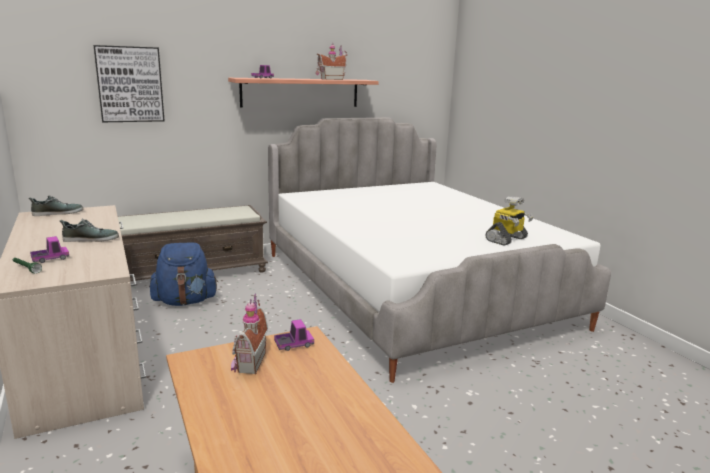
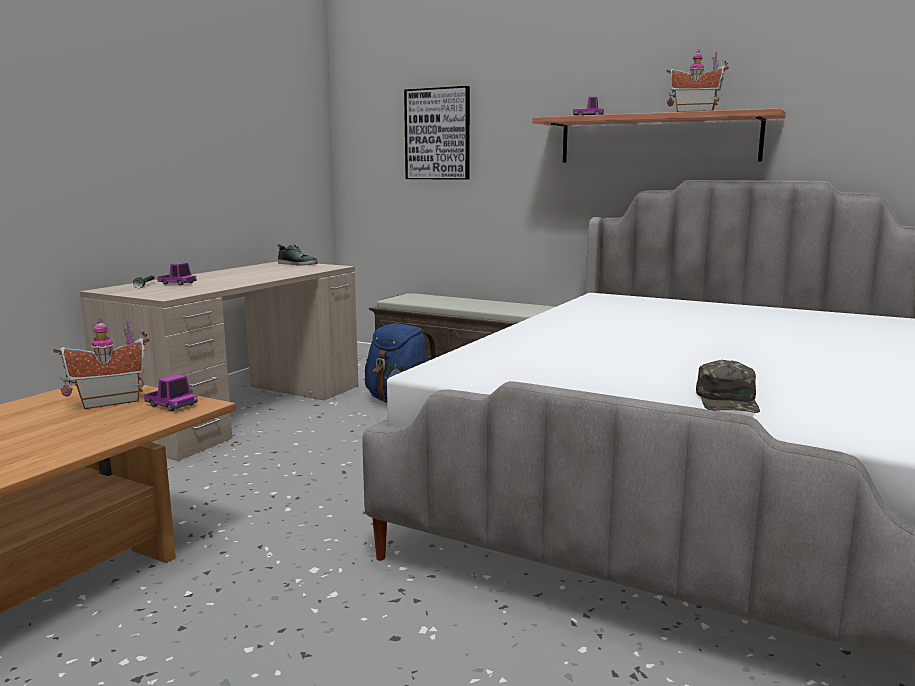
camera: 55 degrees right, 5 degrees down
(91, 239) = (243, 279): shoe -> none
(506, 239) = (728, 400): toy robot -> green cap

